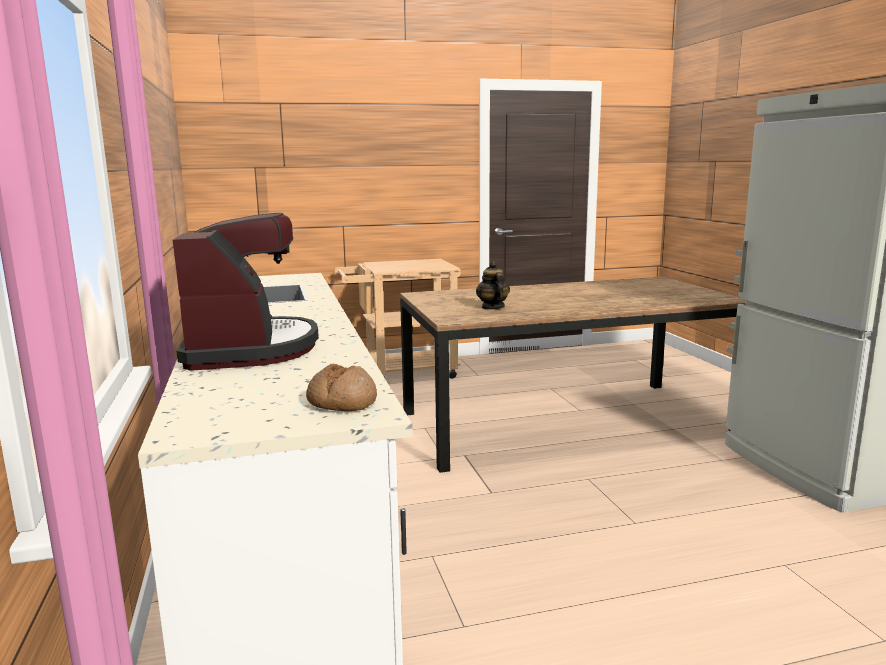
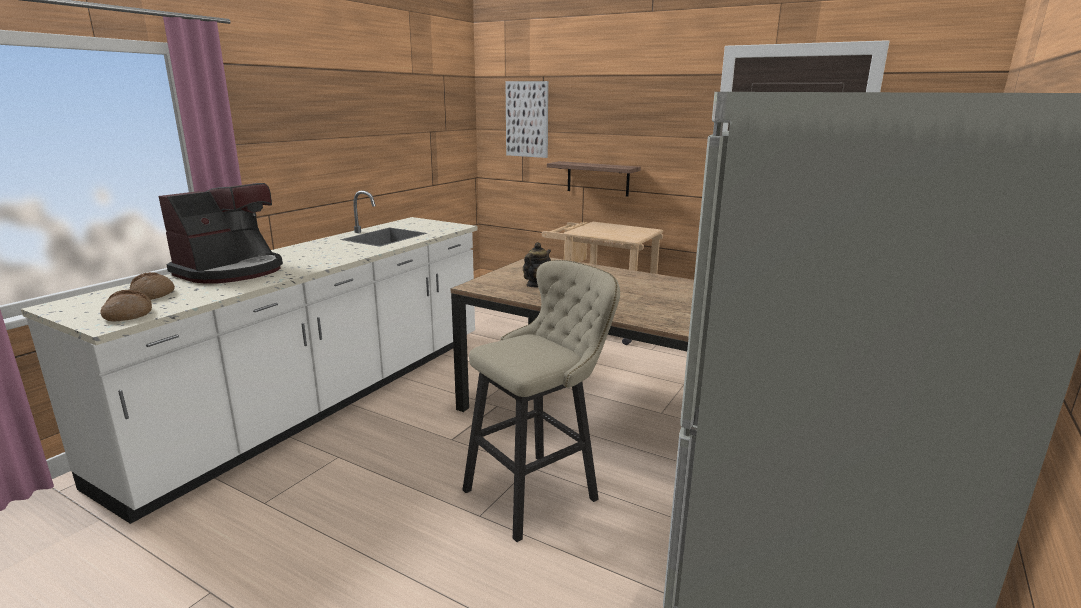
camera: 45 degrees right, 5 degrees up
(262, 154) = (527, 119): none -> picture
(268, 385) = (153, 294): none -> bread
(361, 215) = (598, 178): none -> shelf
(627, 486) = (542, 489): none -> beige stool

